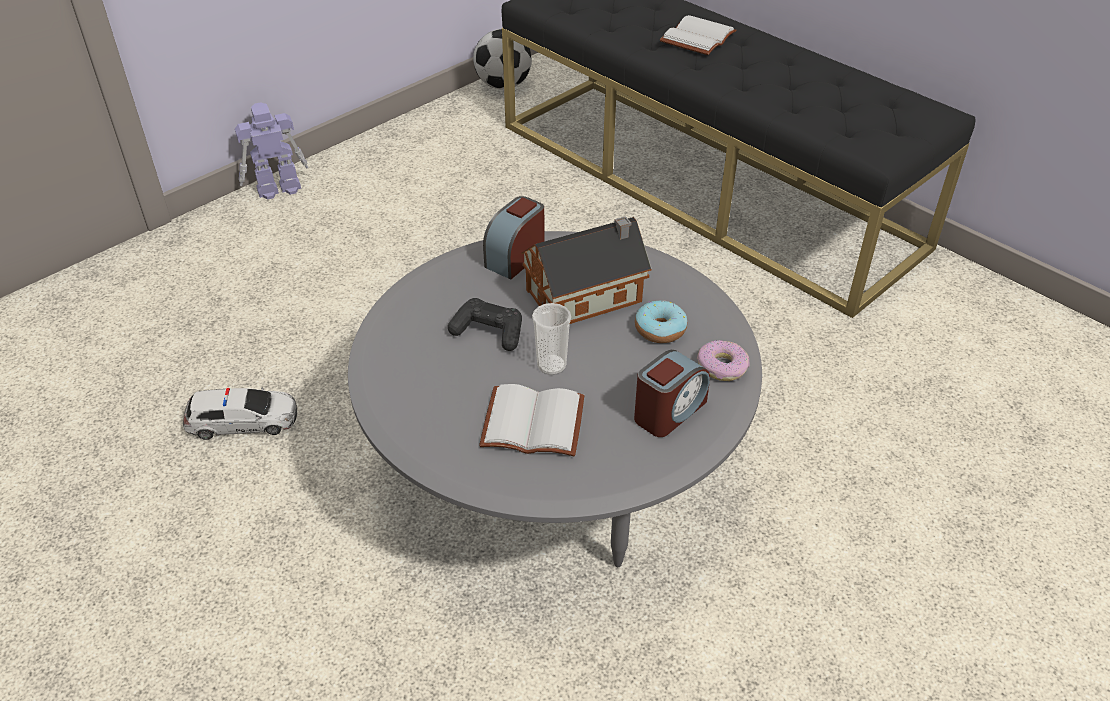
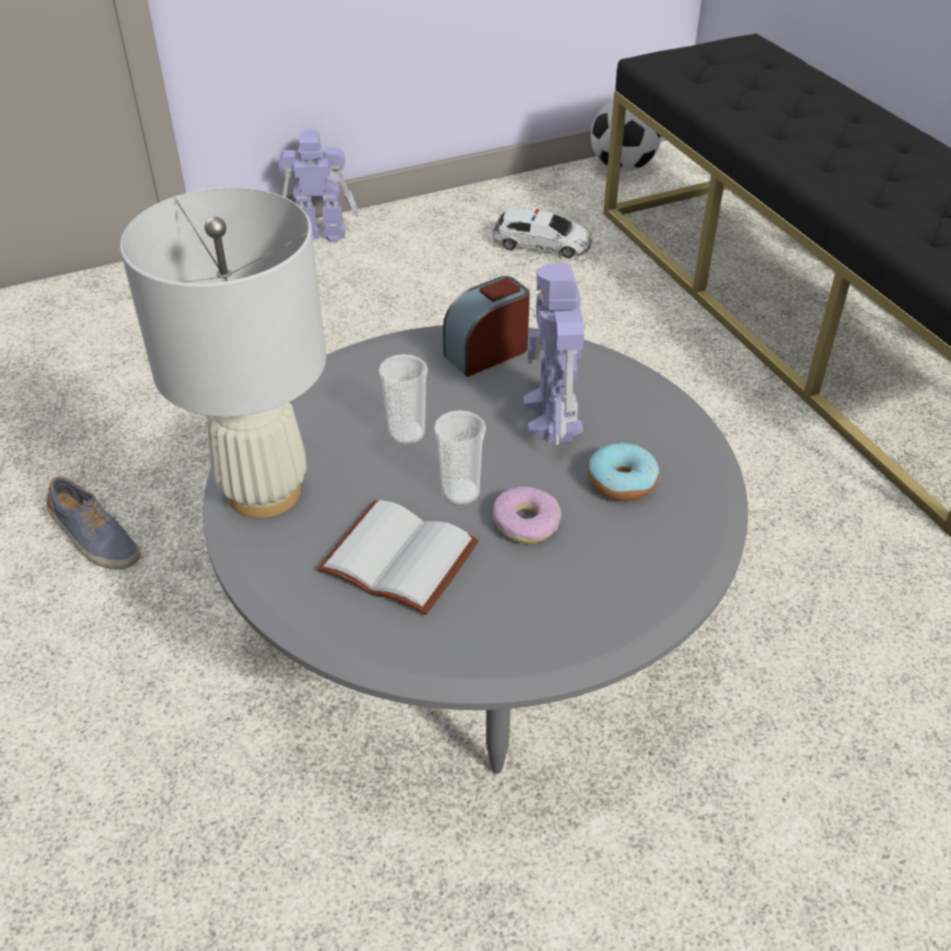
camera: 20 degrees right, 0 degrees up
(214, 486) = (94, 540): none -> shoe
(243, 421) = (159, 476): toy car -> toy car (542, 244)
(406, 402) = (265, 492): none -> white table lamp
(489, 332) = (406, 433): black game controller -> cup
(588, 295) = (552, 418): toy house -> toy robot
(669, 411) = (579, 590): alarm clock -> none
(696, 37) = (841, 132): white book -> none
(722, 366) = (681, 550): donut -> donut (526, 522)

